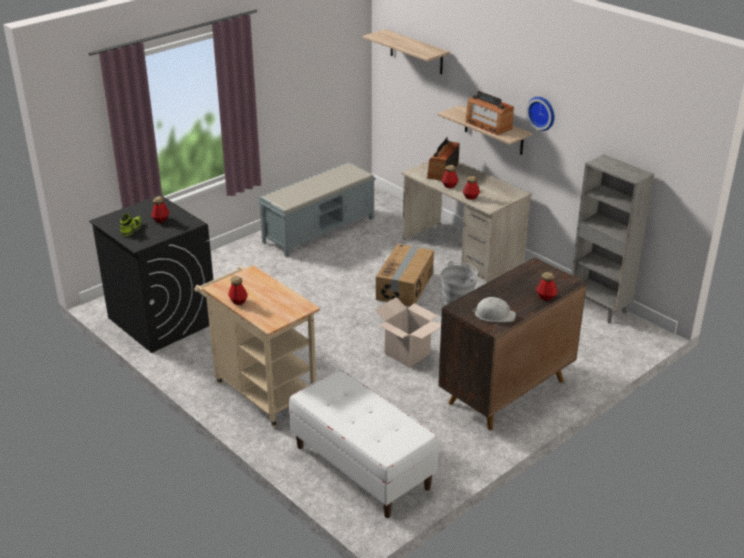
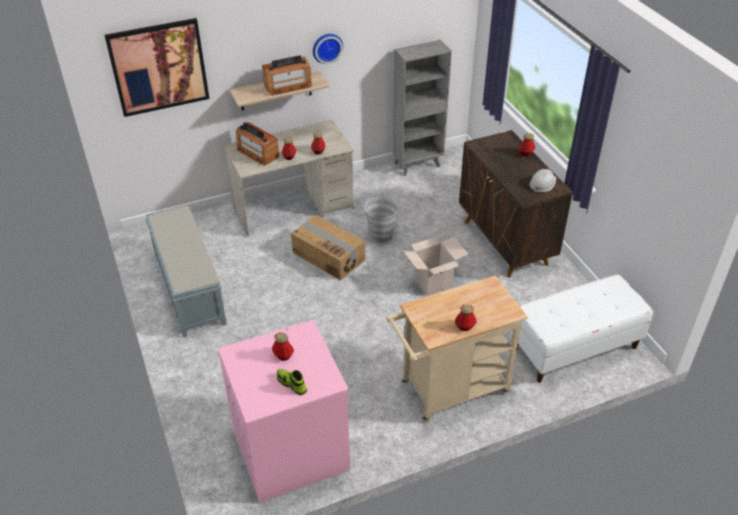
camera: 70 degrees left, 10 degrees up
(162, 319) = (290, 451): black washing machine -> pink washing machine
(416, 52) = (159, 67): shelf -> picture

